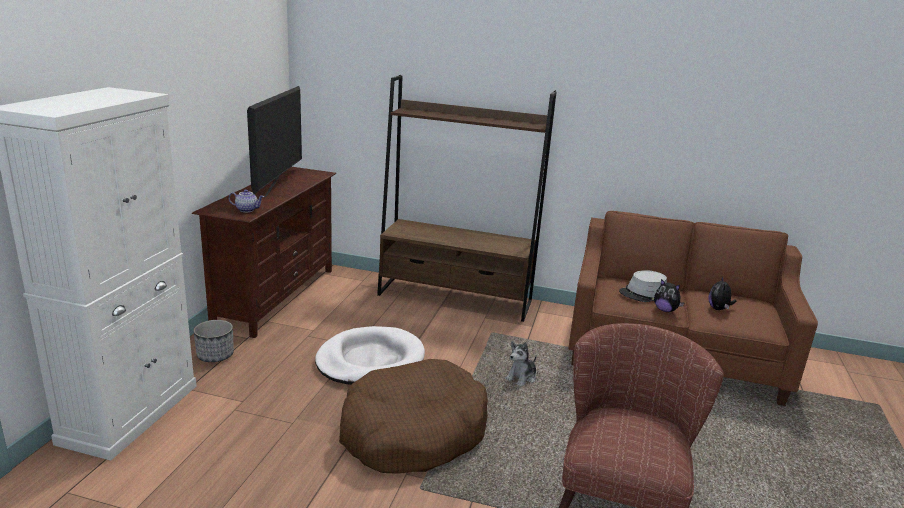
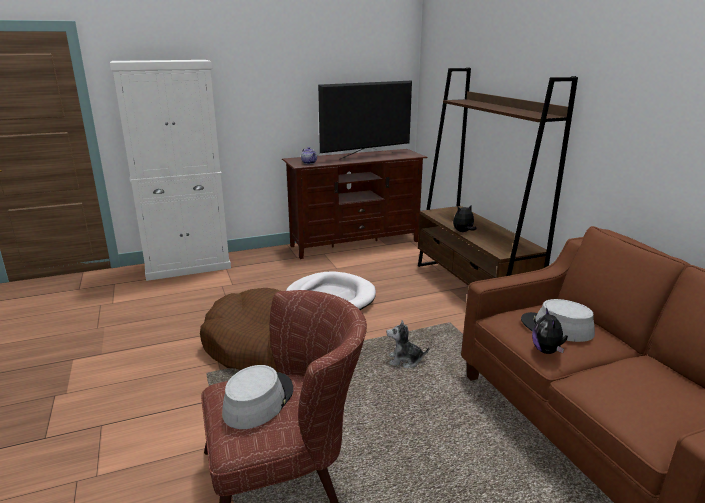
camera: 55 degrees right, 0 degrees up
(215, 355) = (266, 259): planter -> none
(637, 435) = (258, 401): none -> grey hat
(718, 309) = (625, 383): plush toy -> plush toy (463, 232)

